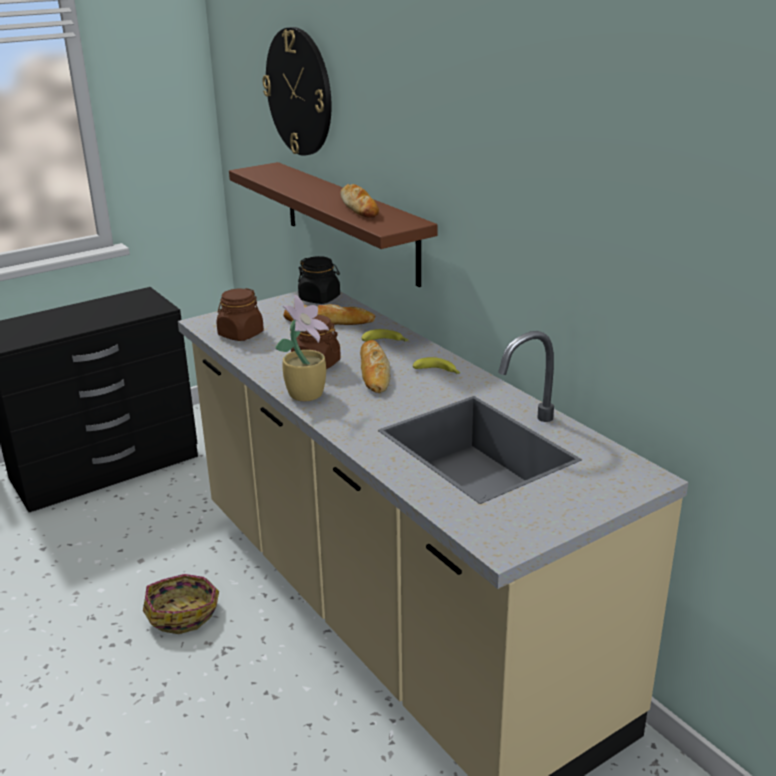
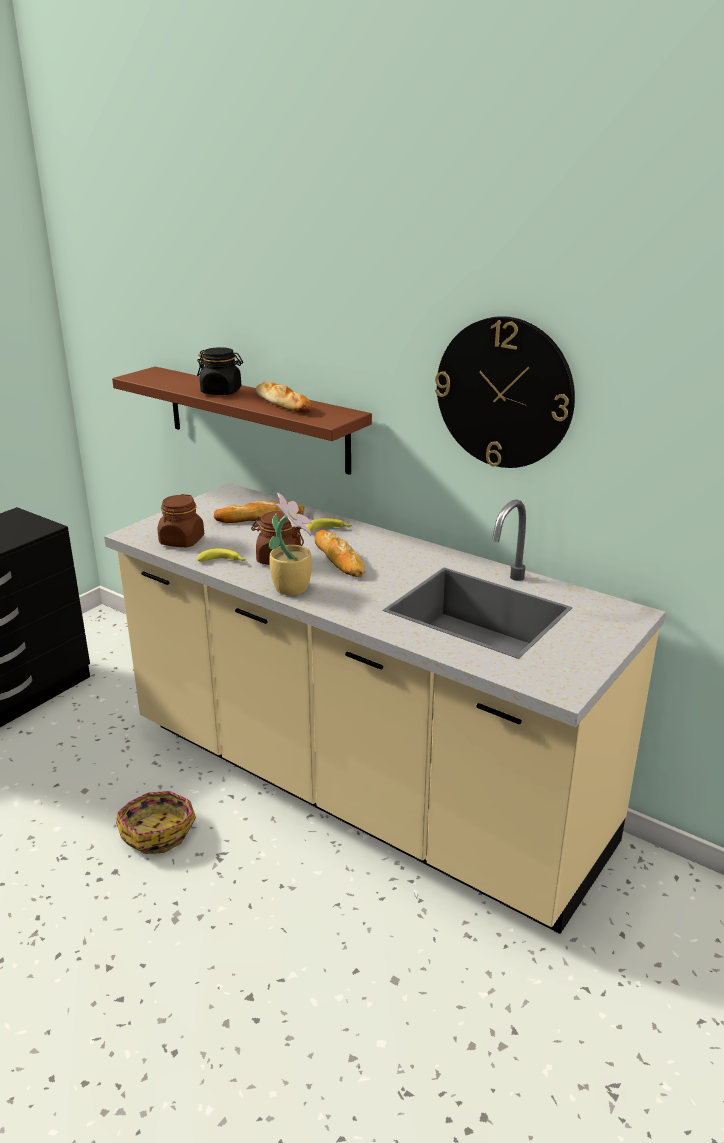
camera: 20 degrees left, 0 degrees up
(299, 92) = (186, 295): wall clock -> wall clock (504, 393)
(320, 298) = (234, 497): black jar -> black jar (221, 392)
(438, 372) = (397, 551): banana -> banana (223, 562)

